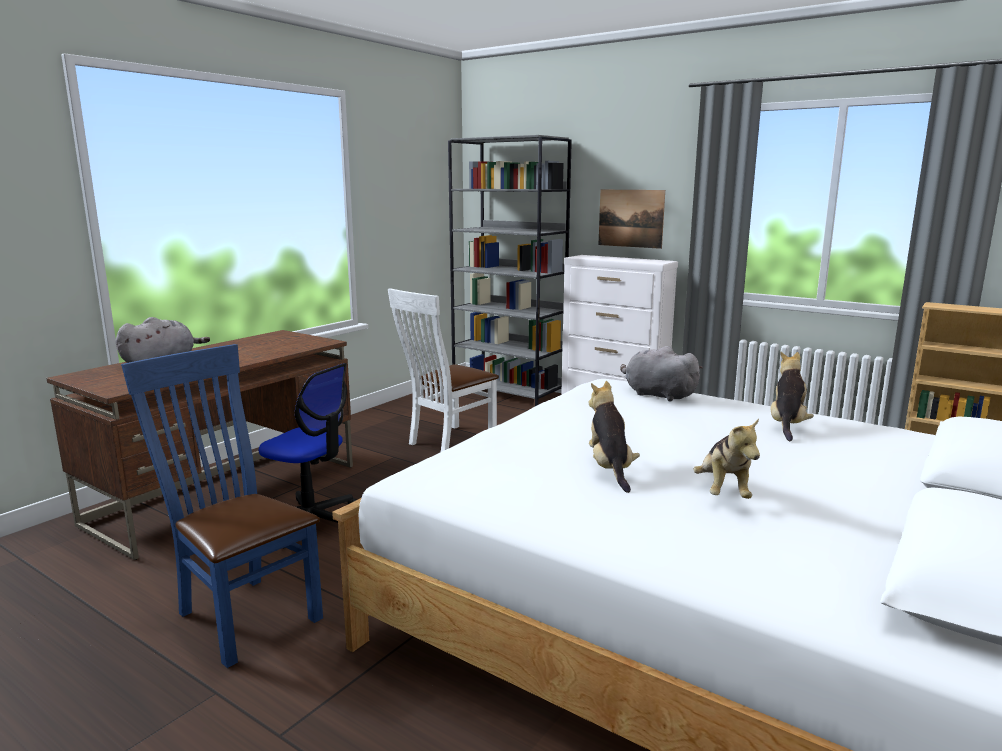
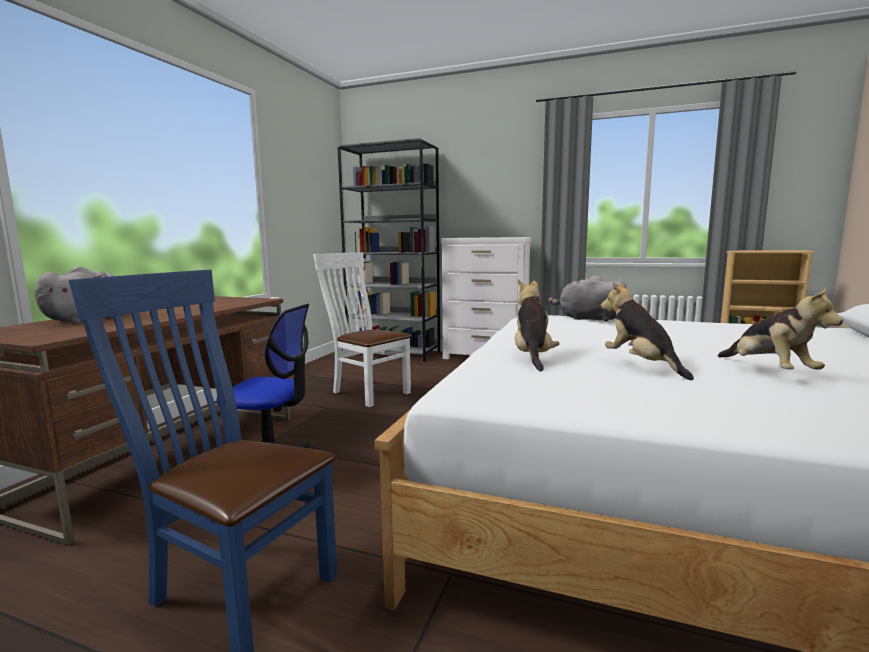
camera: 15 degrees left, 5 degrees down
(447, 442) = (367, 392): white chair -> white chair turned 105 degrees clockwise
(631, 218) = (490, 206): picture -> none
(787, 425) = (718, 328): plush toy -> plush toy (532, 357)

